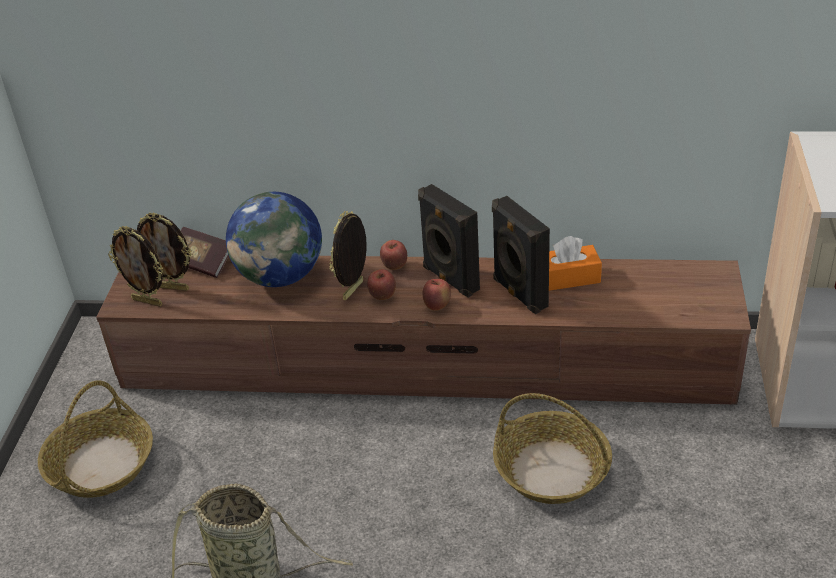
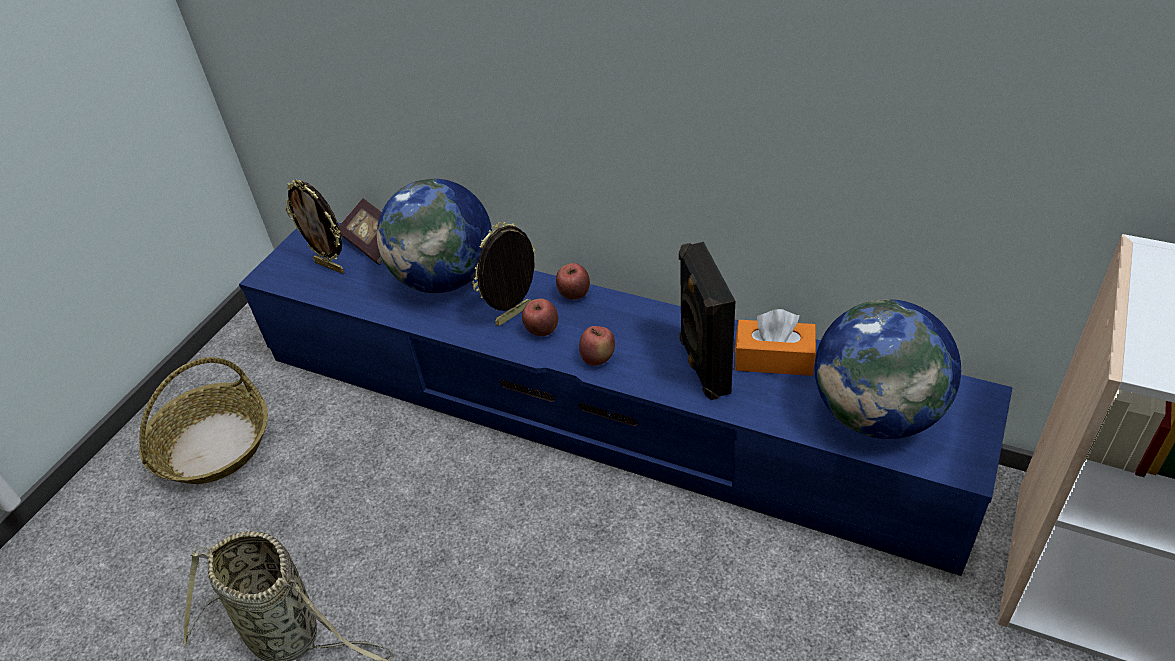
camera: 20 degrees right, 5 degrees up
(148, 301) = (297, 277): picture frame -> none
(423, 362) = (596, 411): brown tv stand -> blue tv stand
(449, 279) = (629, 327): black speaker -> none
(552, 469) = (685, 599): basket -> none
(655, 297) = (877, 414): none -> globe

